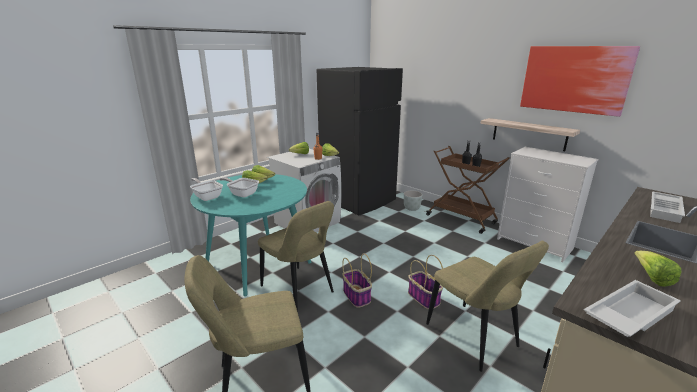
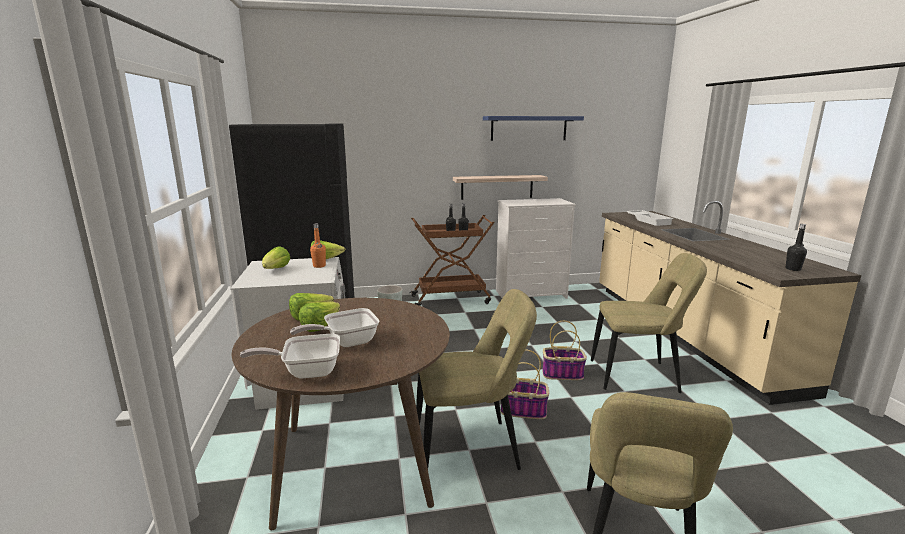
camera: 55 degrees left, 5 degrees down
(258, 263) = (354, 464): turquoise dining table -> brown dining table
(574, 79) = (529, 128): picture -> blue shelf
(628, 314) = (793, 269): white tray -> black bottle
(652, 278) = (746, 251): lettuce -> none

